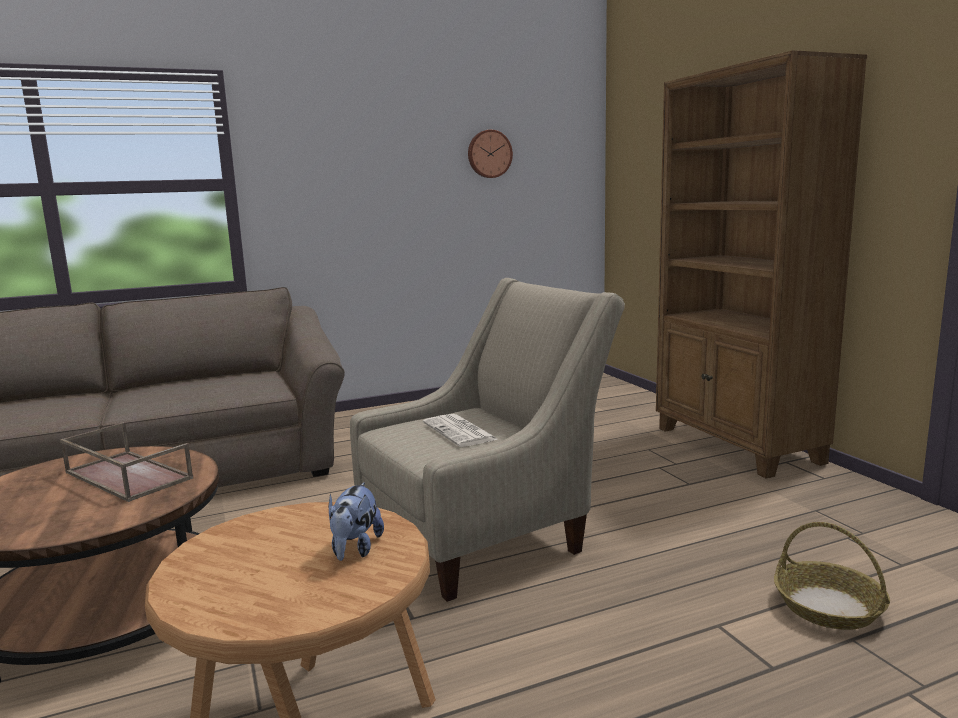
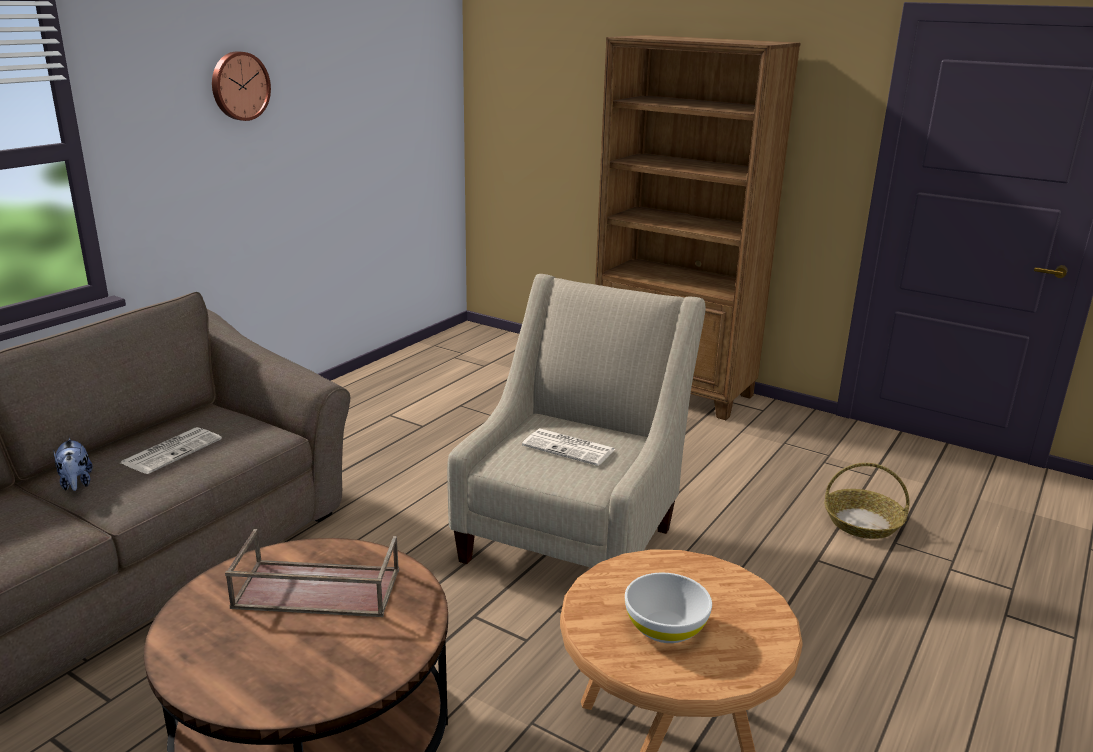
camera: 35 degrees left, 10 degrees up
(201, 388) = (172, 451): none -> newspaper
(262, 562) = (665, 627): none -> white bowl
(355, 549) = (711, 592): plush toy -> plush toy (76, 483)
(489, 154) = (361, 83): wall clock -> wall clock (239, 86)

